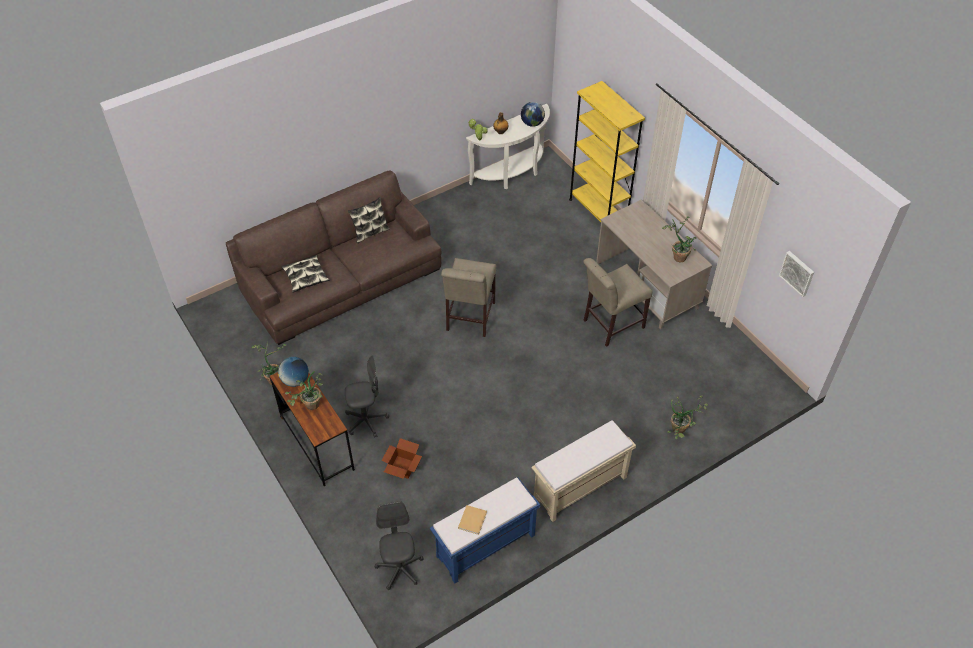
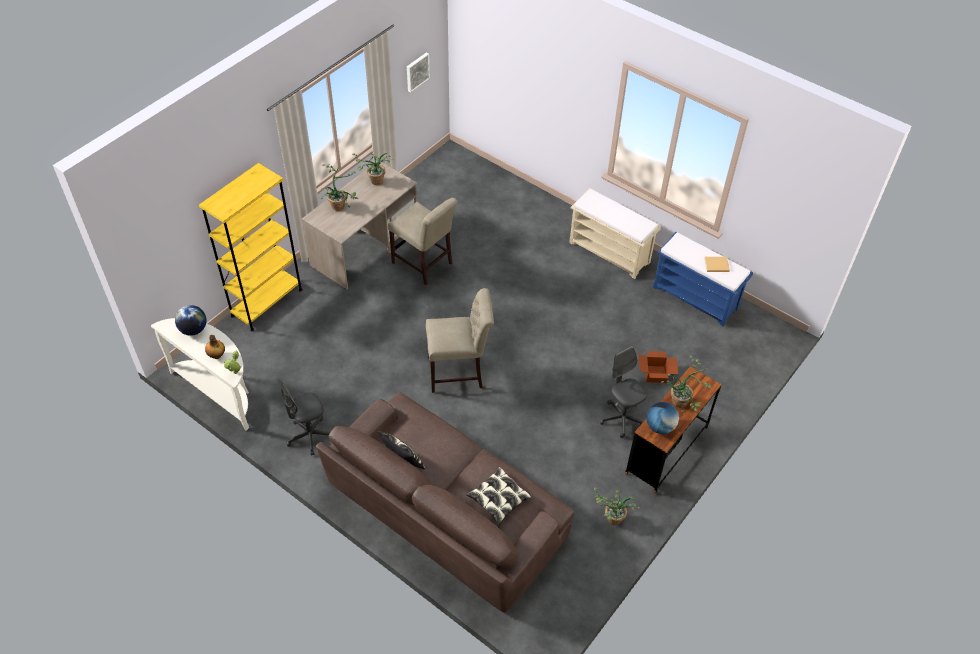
camera: 110 degrees left, 0 degrees up
(399, 569) = (748, 346): grey office chair -> grey office chair (309, 436)
(681, 431) = (523, 202): potted plant -> potted plant (340, 204)

